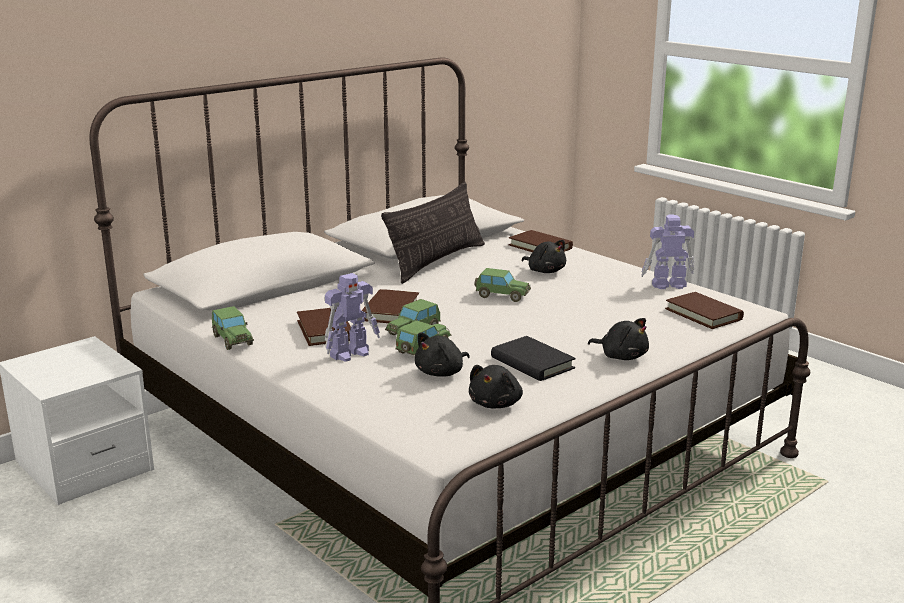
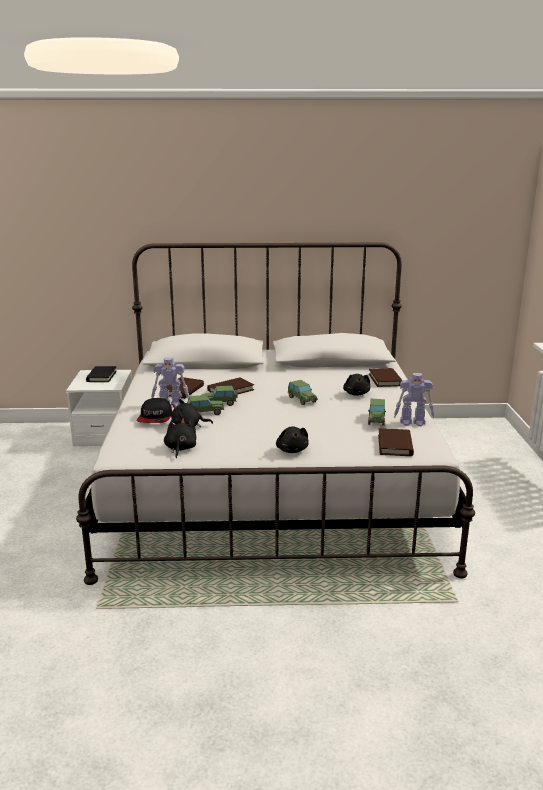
camera: 40 degrees right, 0 degrees up
(232, 340) = (138, 382): toy car -> toy car (376, 420)
(372, 378) = (155, 418): none -> cap
(437, 261) = (309, 372): pillow -> none
(496, 404) = (180, 449): black plush toy -> black plush toy turned 120 degrees clockwise
(532, 363) = (239, 437): black book -> black book (101, 376)
(667, 285) = (413, 422): toy robot -> toy robot turned 150 degrees clockwise

